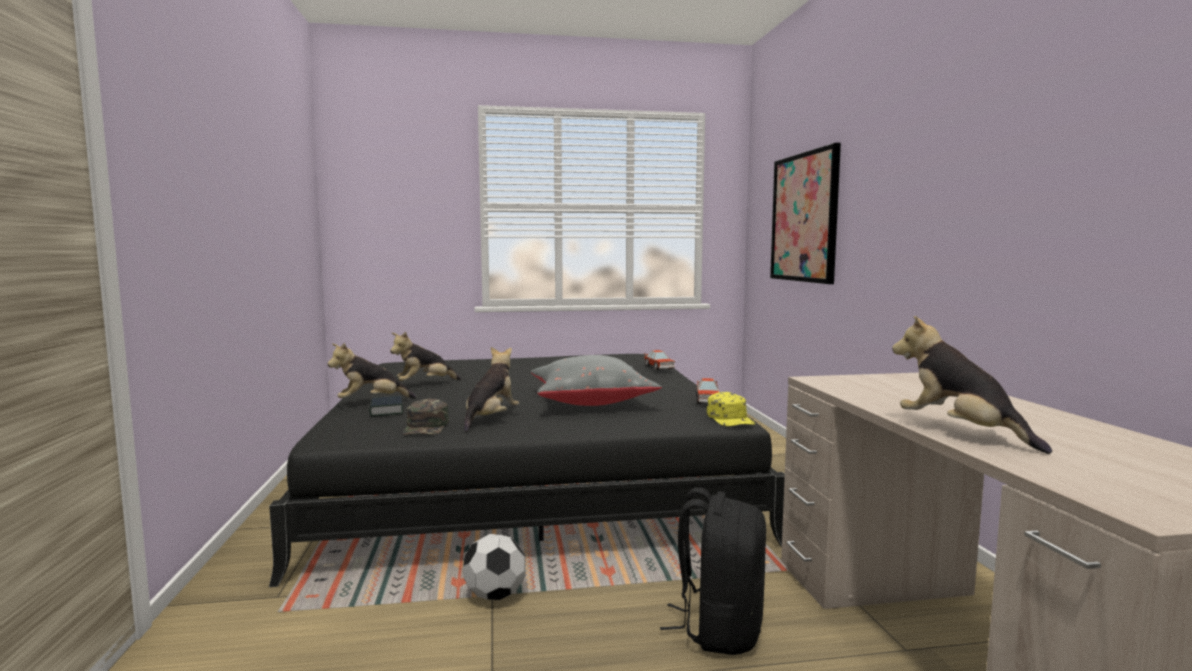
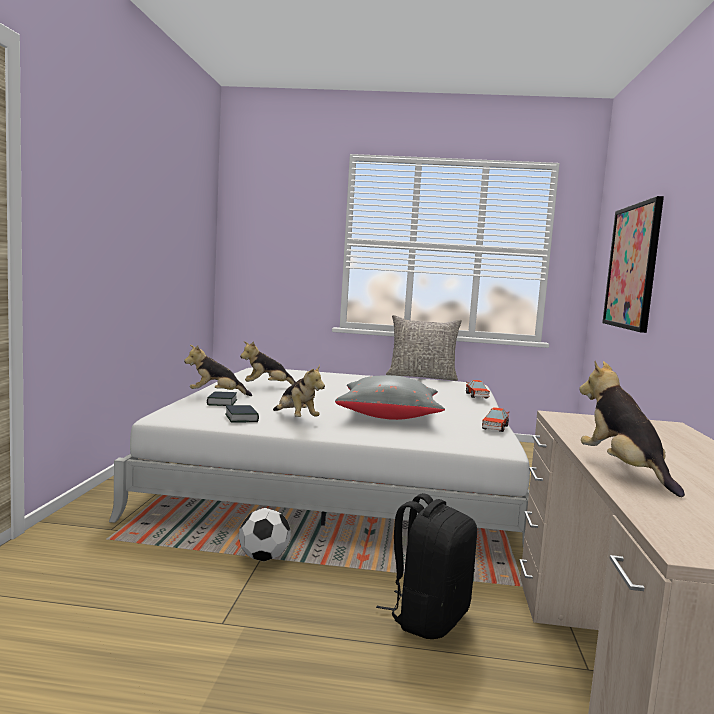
camera: 15 degrees right, 0 degrees up
(426, 427) = (241, 418): green cap -> book
(491, 419) = (295, 419): plush toy -> plush toy turned 105 degrees clockwise
(529, 474) = (344, 473): black bed -> white bed
(584, 353) = (421, 377): none -> grey pillow
(730, 419) = (500, 445): yellow cap -> none

